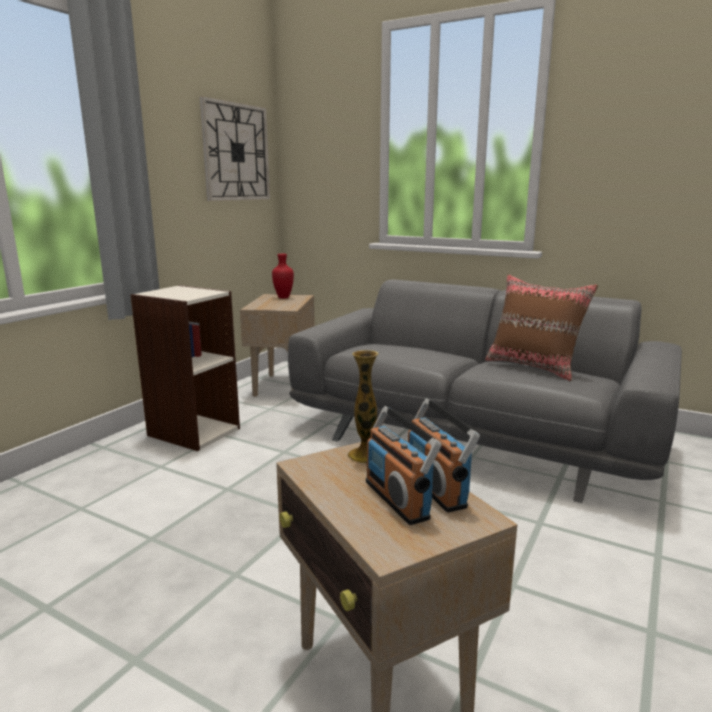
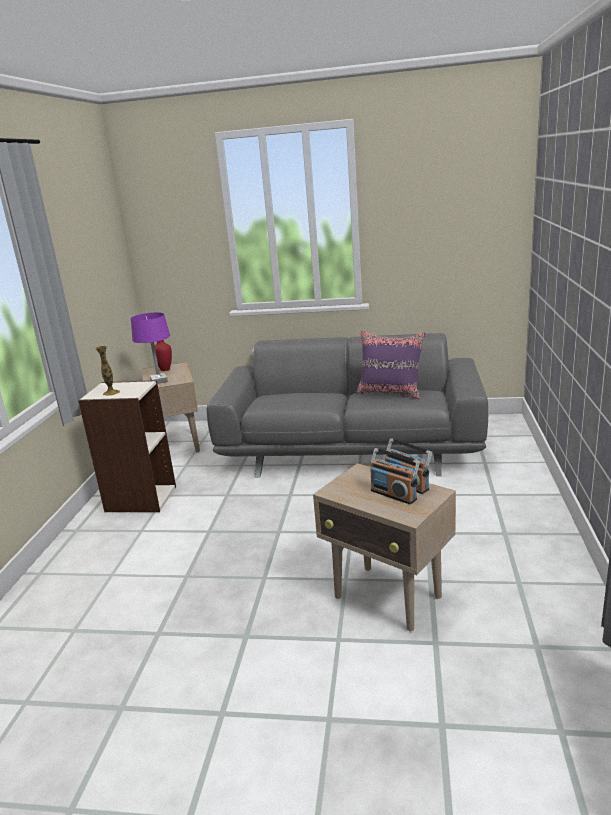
camera: 20 degrees left, 5 degrees up
(236, 152) = (103, 252): wall clock -> none
(264, 305) = (159, 381): none -> purple table lamp
(366, 455) = (357, 477): vase -> vase (111, 393)
(533, 367) = (390, 393): brown pillow -> purple pillow

